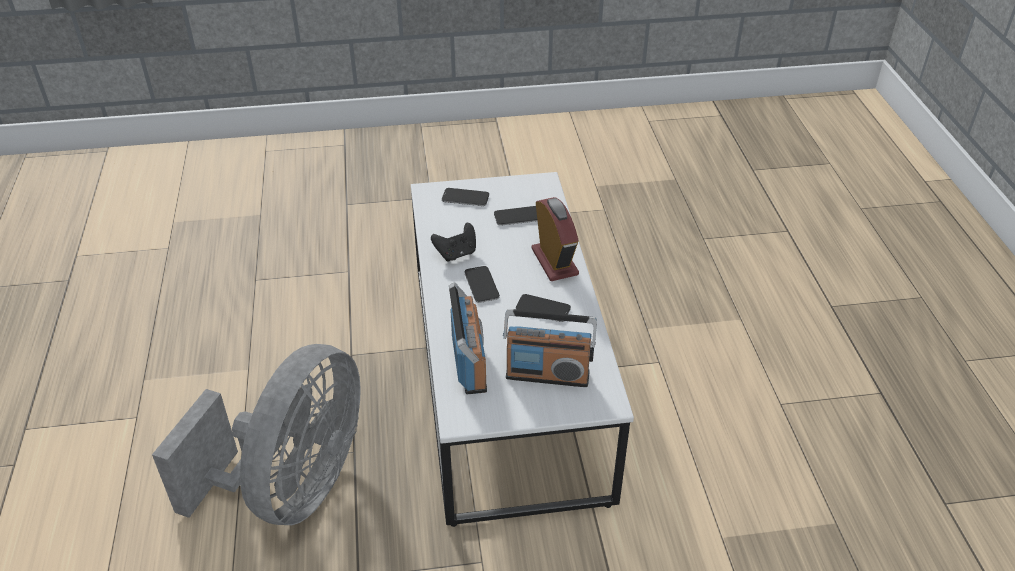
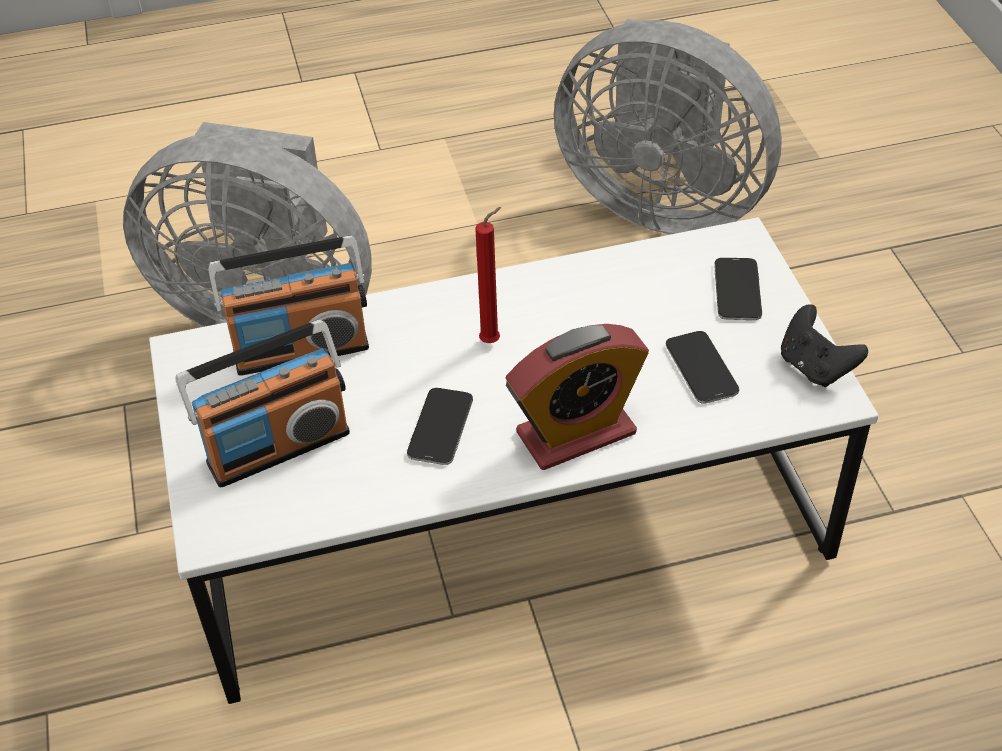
camera: 85 degrees right, 5 degrees up
(268, 282) = (661, 202): none -> grey fan
(456, 253) = (571, 299): black game controller -> black game controller (815, 367)
(481, 285) = (493, 341): phone -> red candle
(547, 374) = (278, 447): radio -> radio turned 120 degrees counterclockwise

